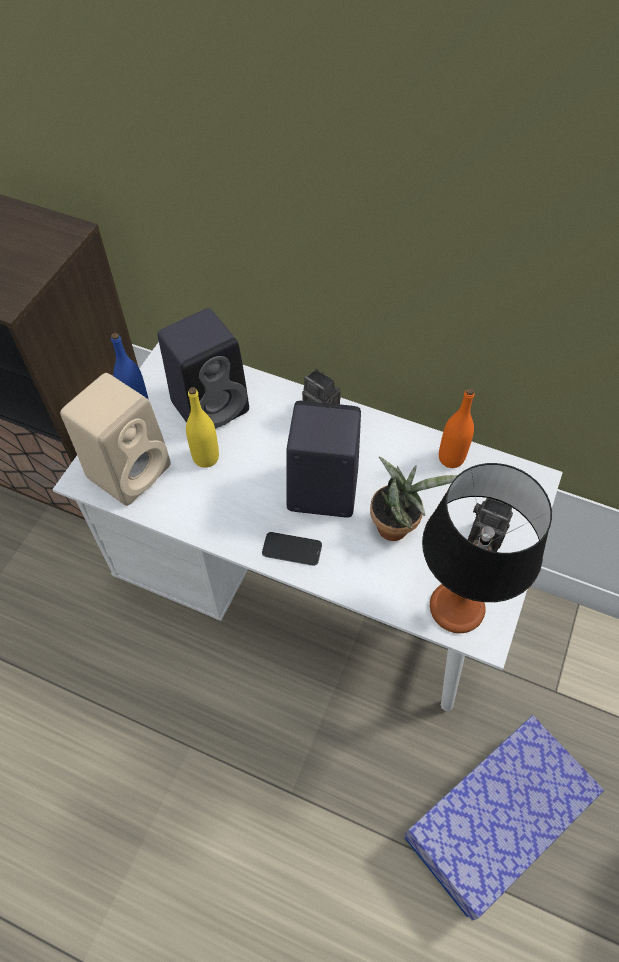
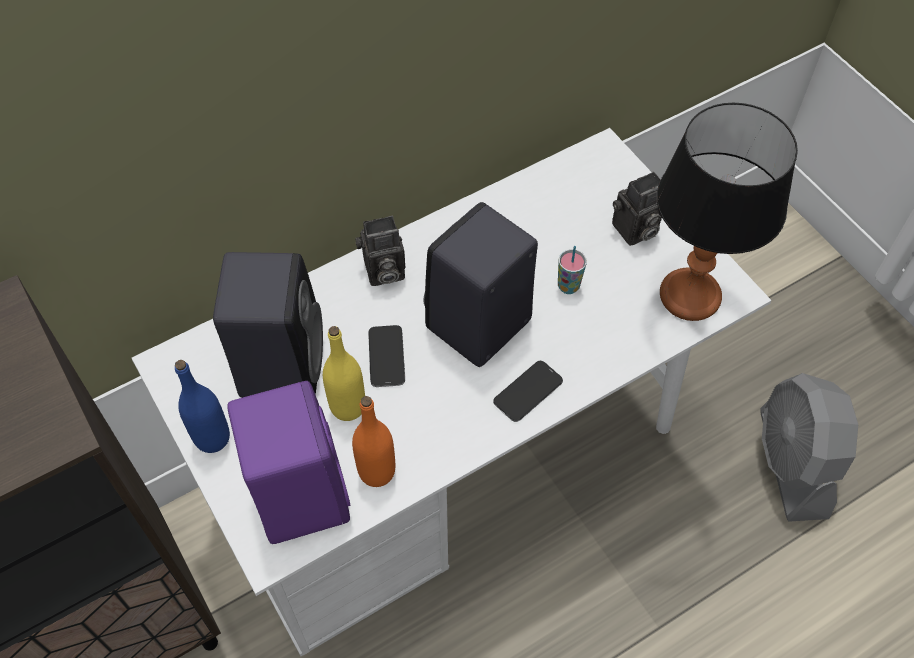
camera: 55 degrees left, 0 degrees up
(130, 469) = (299, 492): beige speaker -> purple speaker
(257, 455) = (386, 357): none -> phone
(397, 525) = (568, 286): potted plant -> cup
(451, 458) = (528, 197): orange bottle -> orange bottle (377, 471)
(493, 821) = (792, 464): storage box -> grey fan

